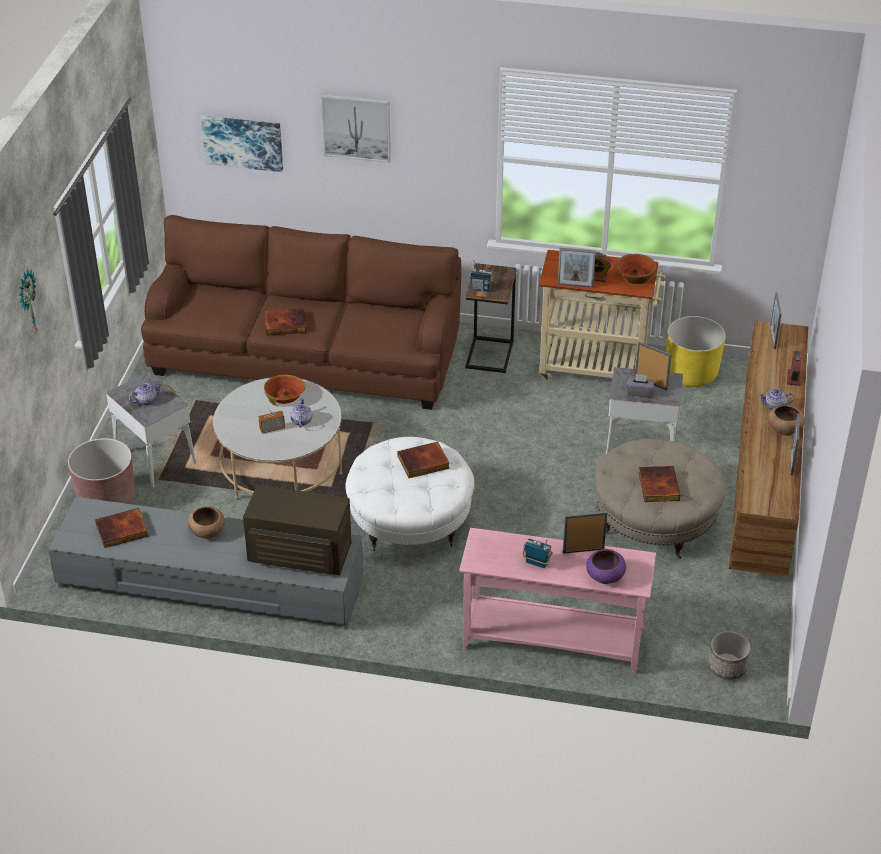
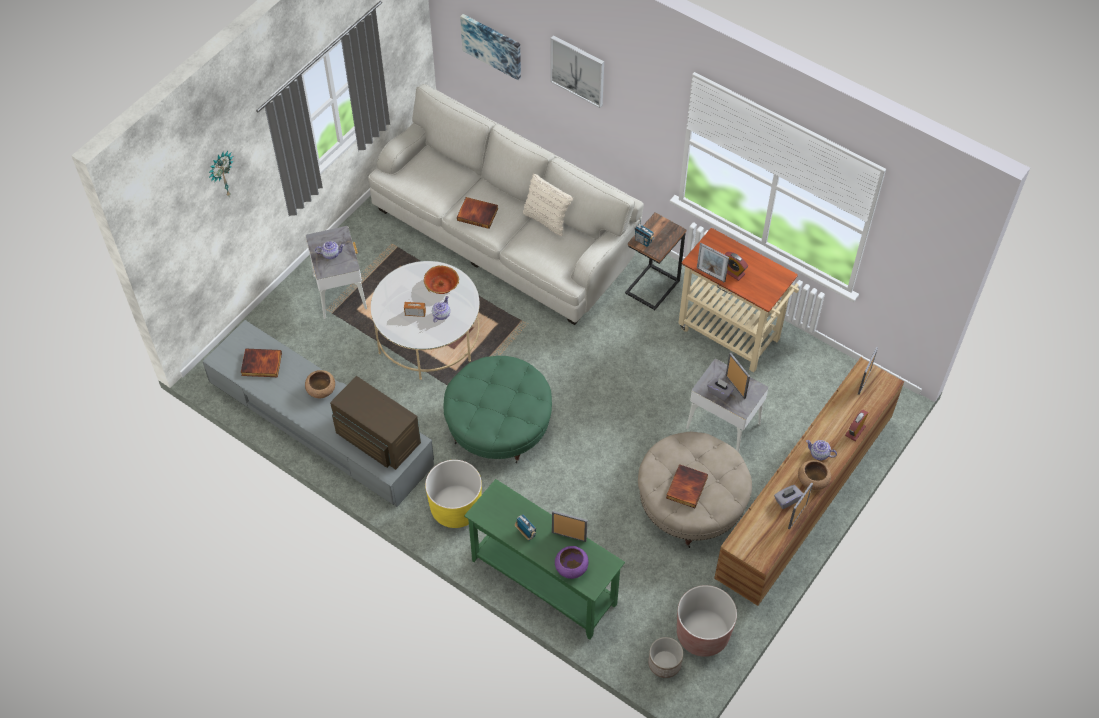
camera: 25 degrees right, 15 degrees up
(106, 500) = (285, 318): brown planter -> brown planter (702, 634)
(306, 357) = (504, 235): brown sofa -> white sofa
(362, 309) = (547, 220): none -> beige pillow
(410, 520) = (498, 425): white ottoman -> green ottoman
(423, 463) = (513, 391): book -> none
(552, 641) = (543, 582): pink console table -> green console table
(635, 275) = (768, 282): bowl -> none
(691, 373) = (810, 369): yellow planter -> yellow planter (456, 508)
(772, 452) = (787, 500): none -> grey tissue box

